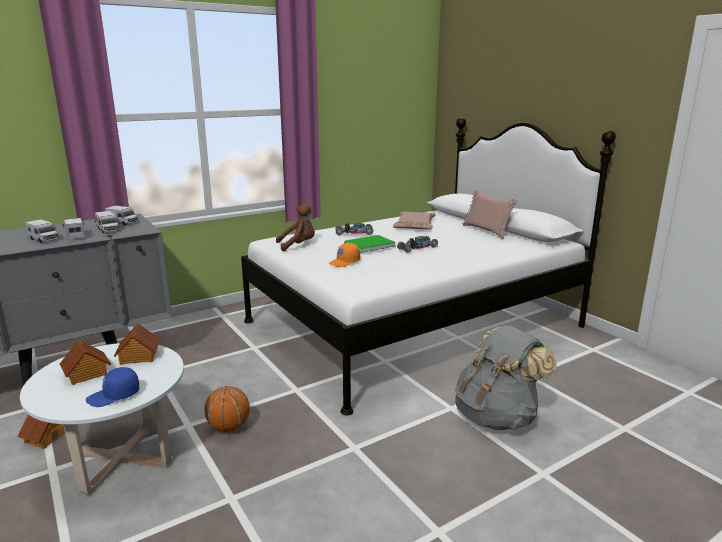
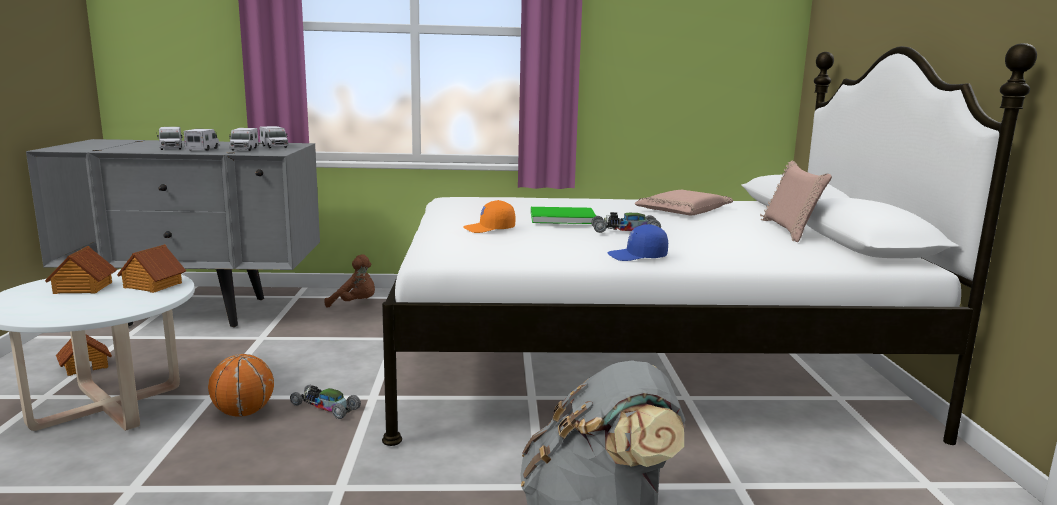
camera: 30 degrees right, 5 degrees down
(114, 396) = (60, 312): blue cap -> blue cap (637, 257)
(298, 245) = (474, 206): brown plush toy -> brown plush toy (355, 304)
(354, 233) = (570, 205): toy car -> toy car (325, 407)

